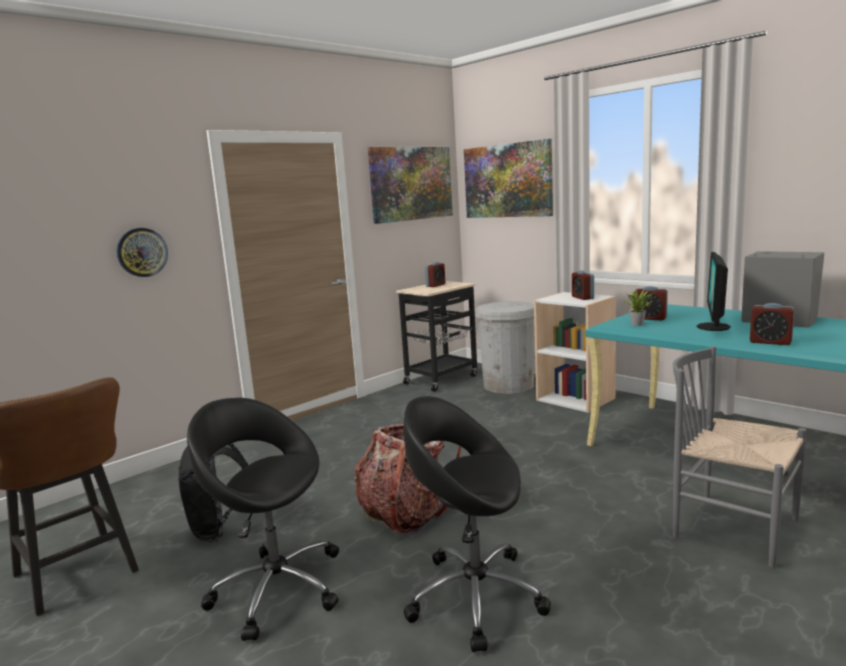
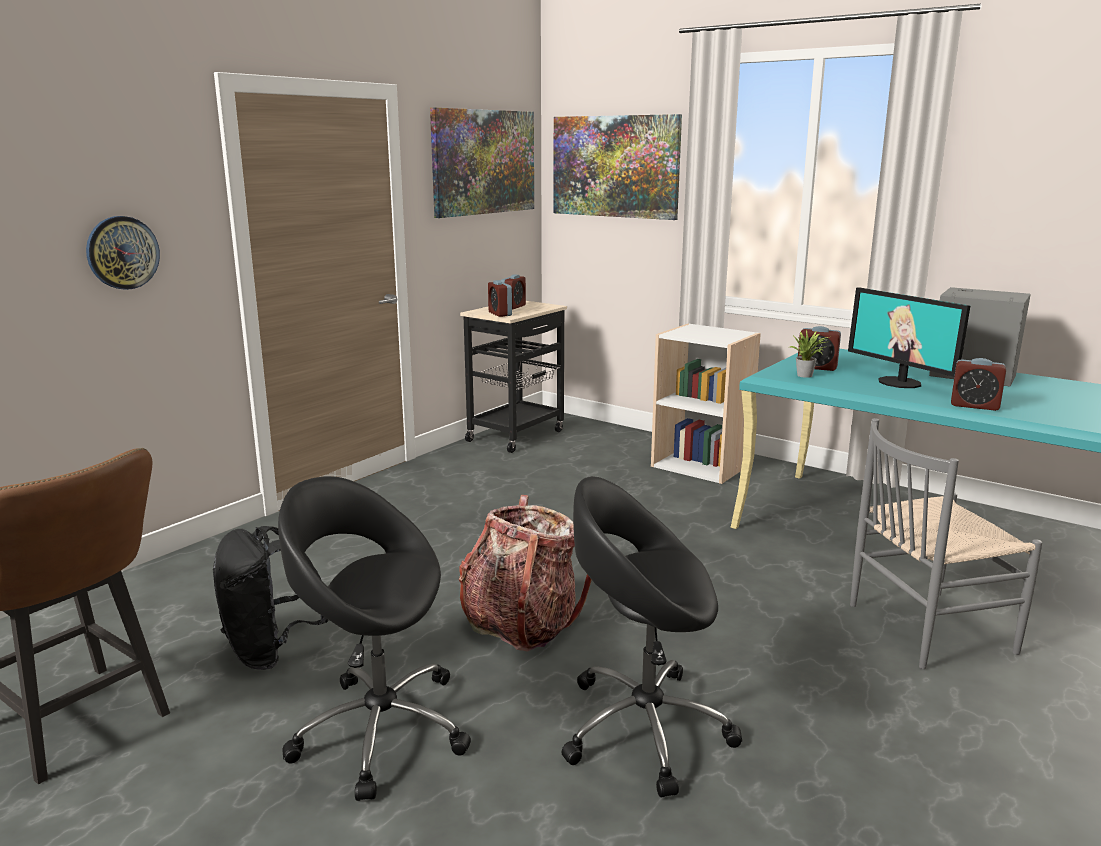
camera: 10 degrees left, 5 degrees up
(508, 385) = (609, 445): white trash can -> none
(582, 298) = (719, 334): alarm clock -> alarm clock (500, 314)
(714, 327) = (900, 382): monitor -> monitor turned 45 degrees counterclockwise
(729, 526) = (923, 629): grey chair -> grey chair turned 45 degrees counterclockwise

